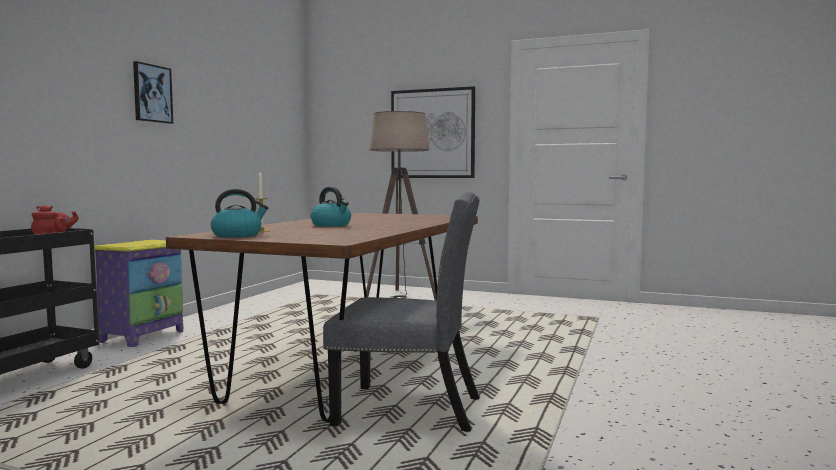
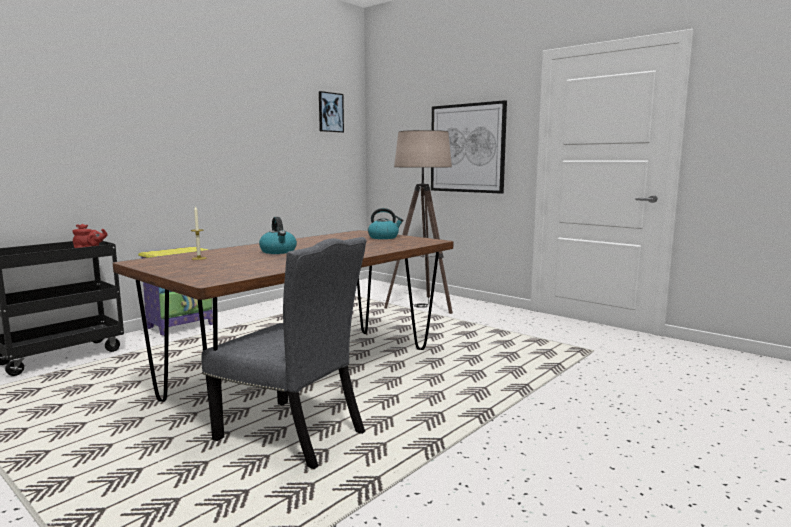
camera: 20 degrees right, 5 degrees up
(152, 93) = (195, 124): picture -> picture (330, 112)
(238, 235) = (164, 264): kettle -> kettle (384, 237)

